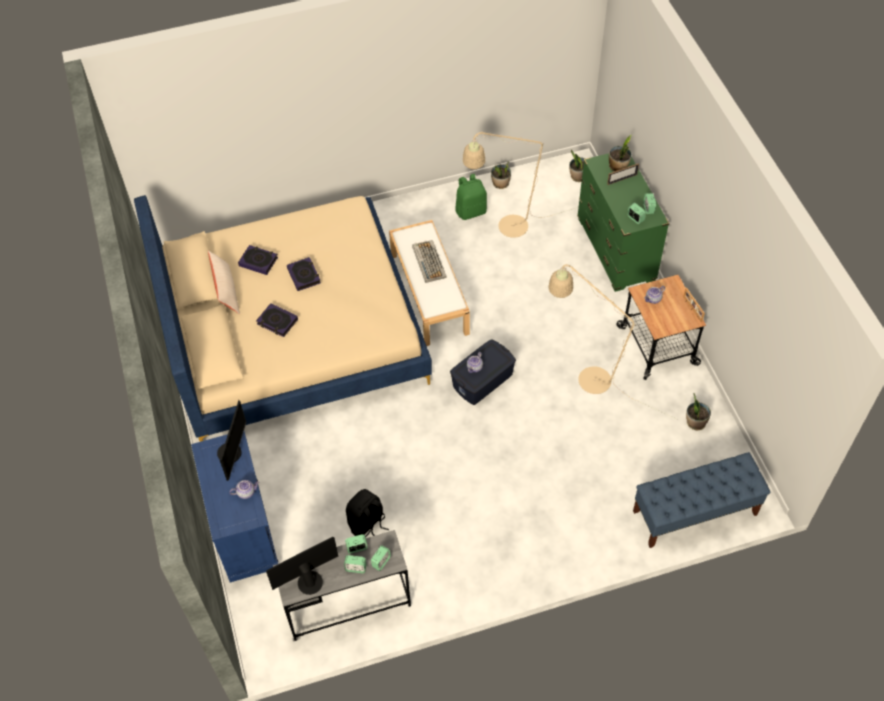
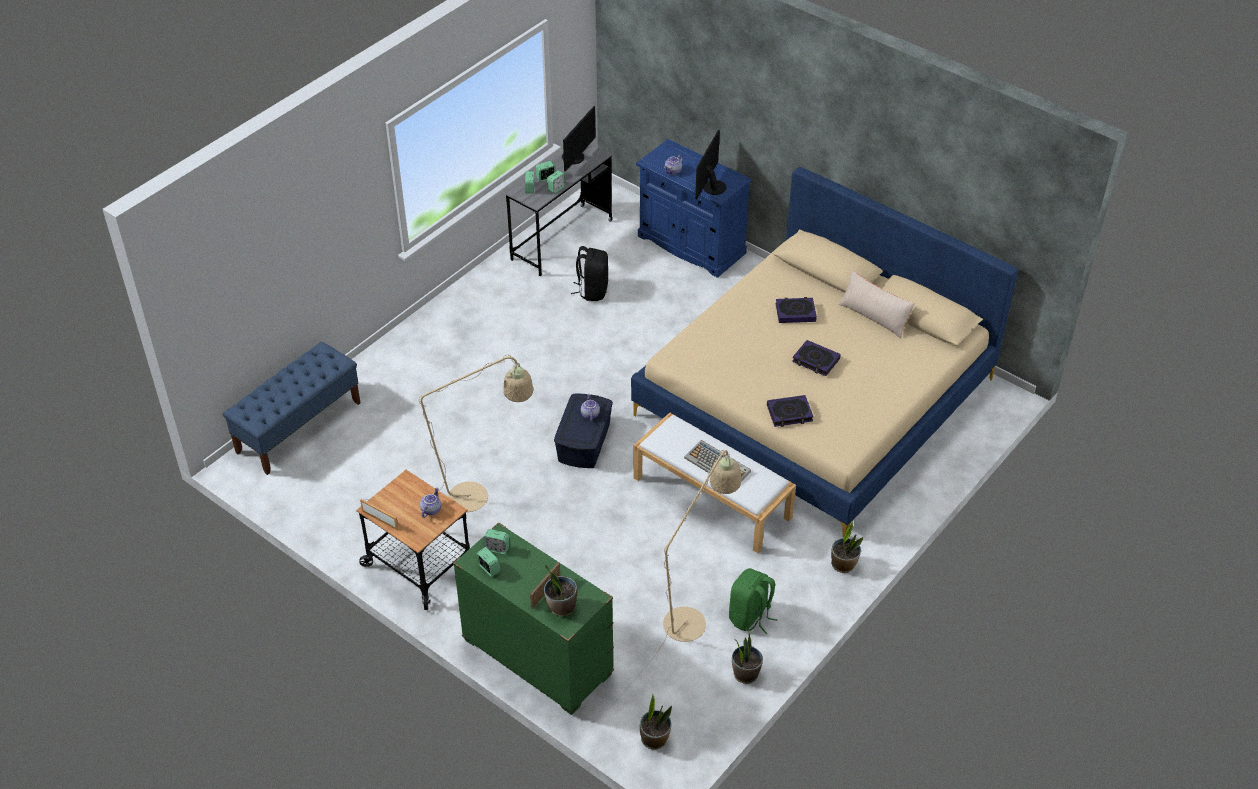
camera: 145 degrees right, 10 degrees down
(232, 453) = (711, 187): monitor -> monitor turned 45 degrees clockwise
(258, 261) = (875, 353): book -> book (789, 413)
(695, 422) = (336, 506): potted plant -> potted plant (843, 564)

